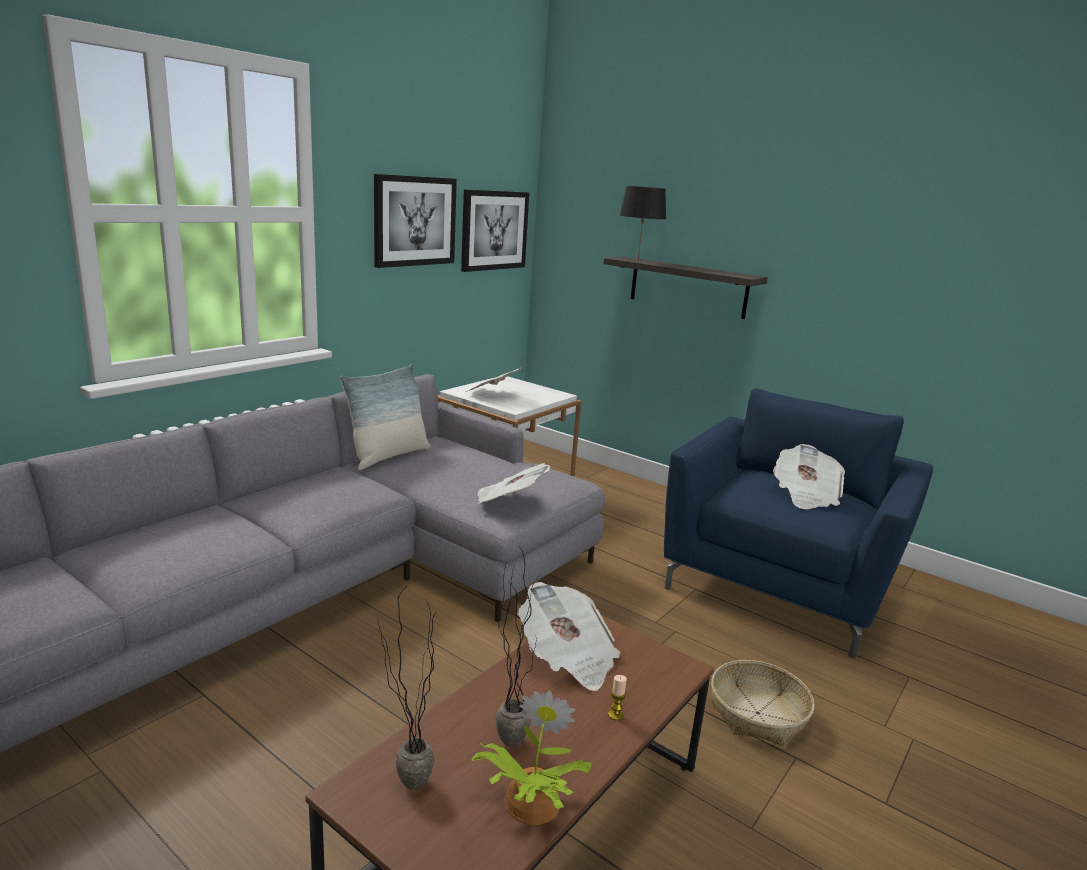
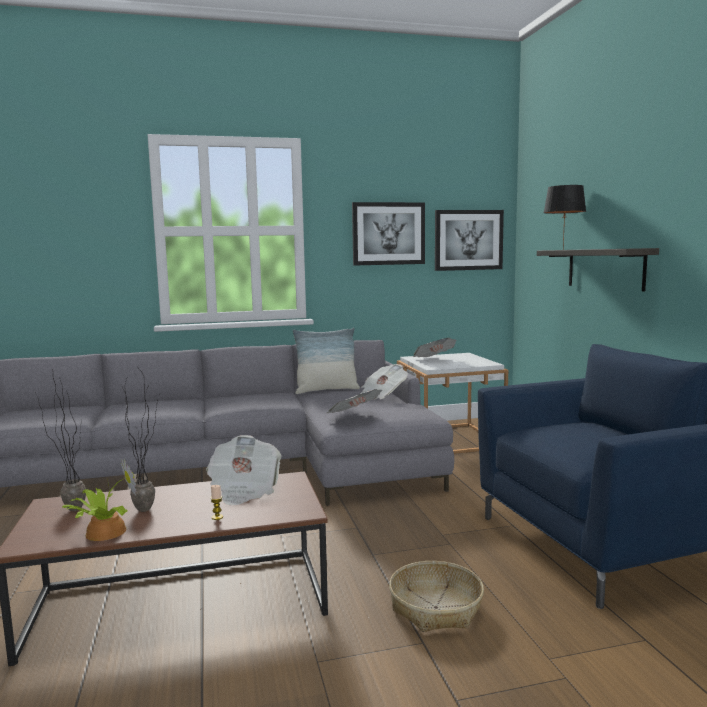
camera: 40 degrees right, 10 degrees down
(805, 495) = (596, 438): newspaper -> newspaper (381, 396)

